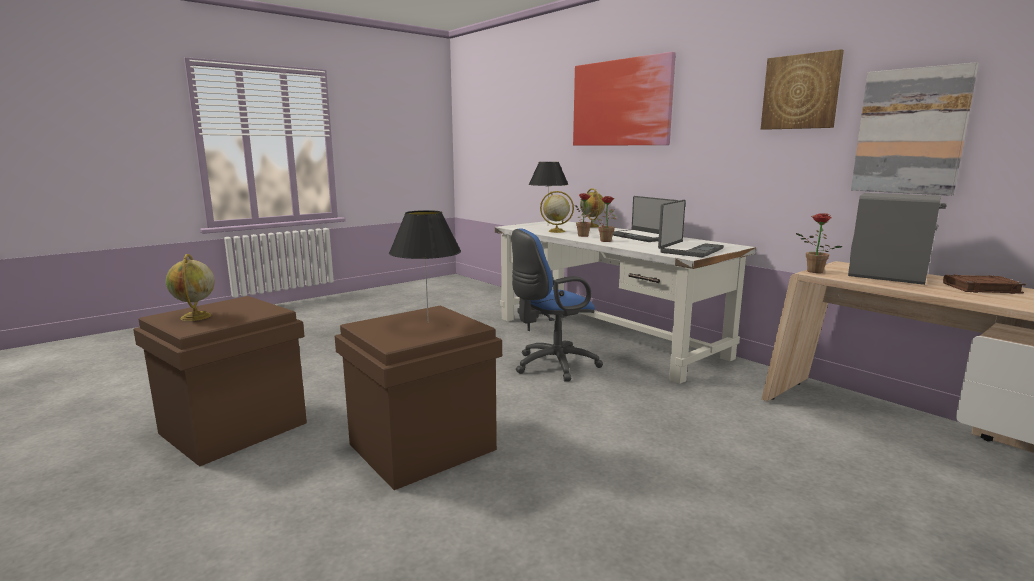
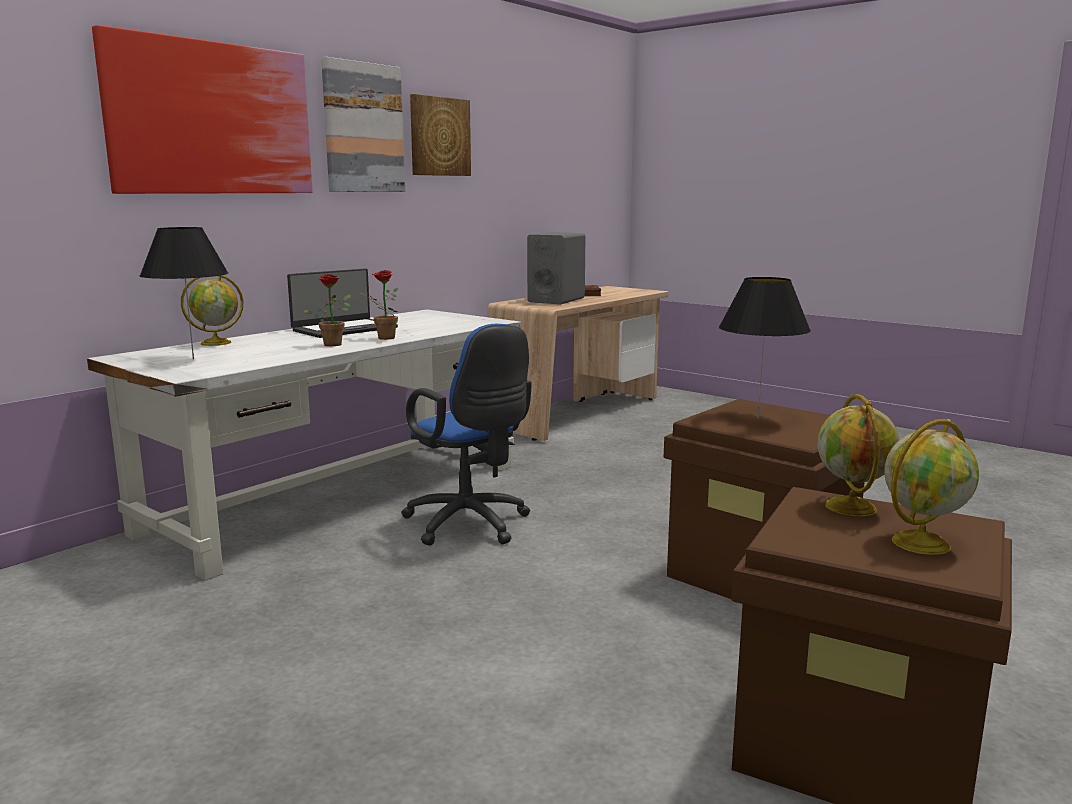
camera: 100 degrees left, 0 degrees up
(556, 231) = (274, 354): globe -> globe (852, 508)
(689, 250) = (458, 320): laptop -> none
(812, 272) = (549, 307): potted plant -> none
(910, 131) = (510, 181): picture -> picture (363, 128)

